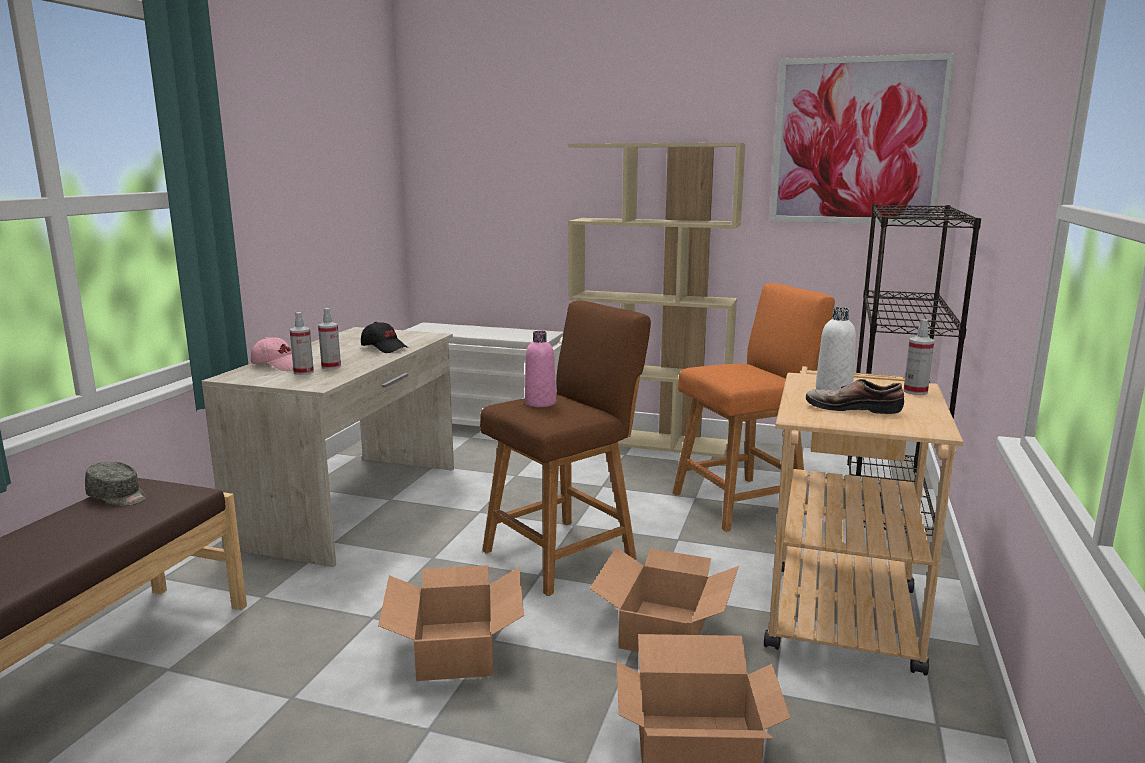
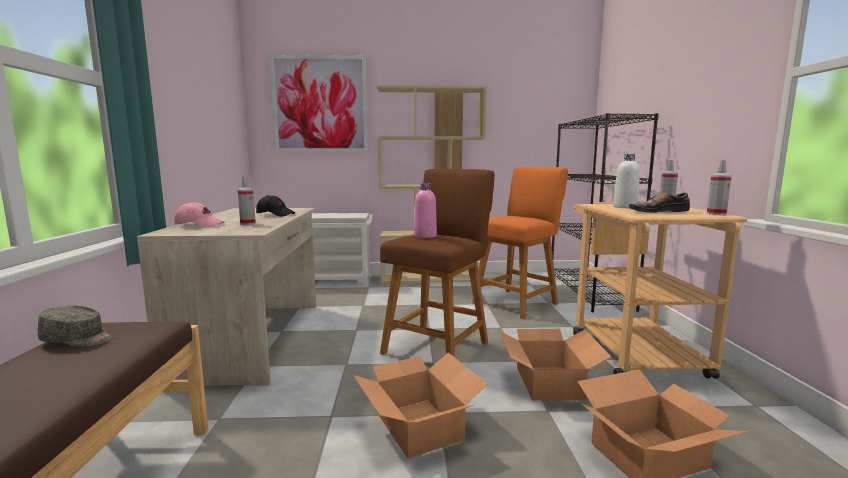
camera: 20 degrees left, 5 degrees down
(303, 372) = (228, 227): spray bottle -> spray bottle (716, 214)
(857, 141) = (542, 91): picture -> picture (320, 104)

